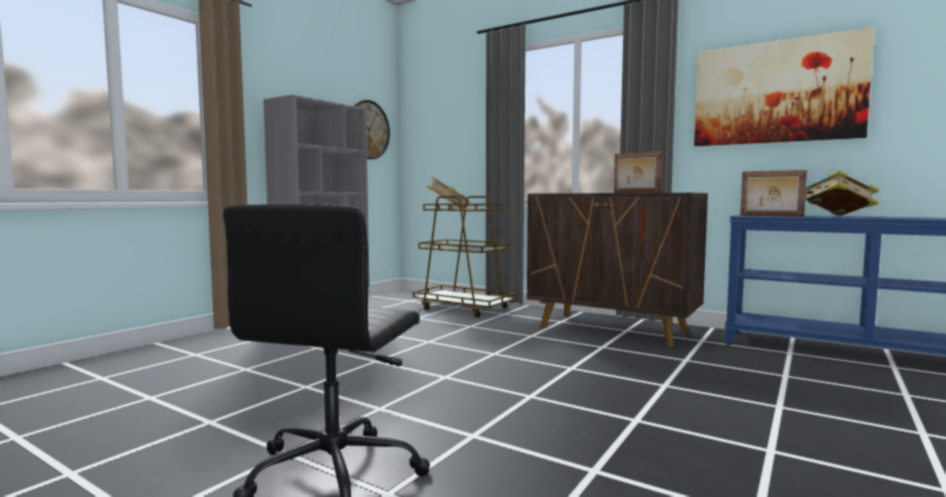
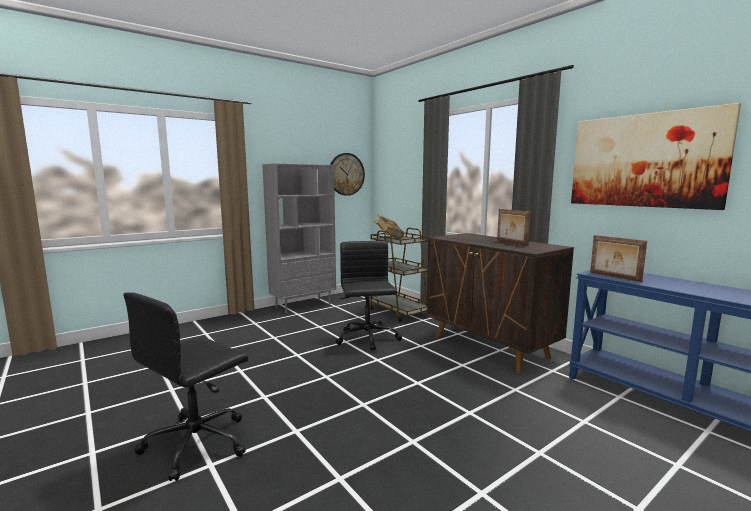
camera: 20 degrees right, 5 degrees up
(456, 336) = (367, 339): none -> black office chair
(837, 216) = (678, 284): book -> none

